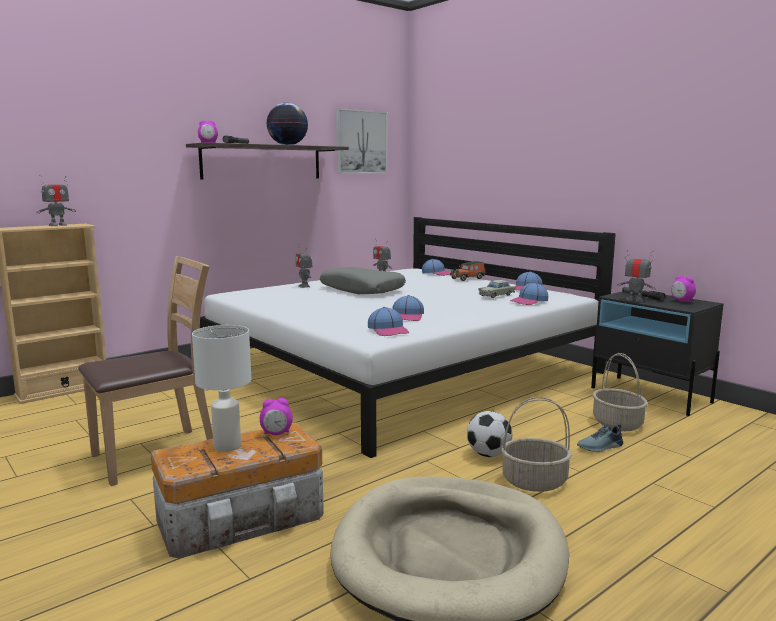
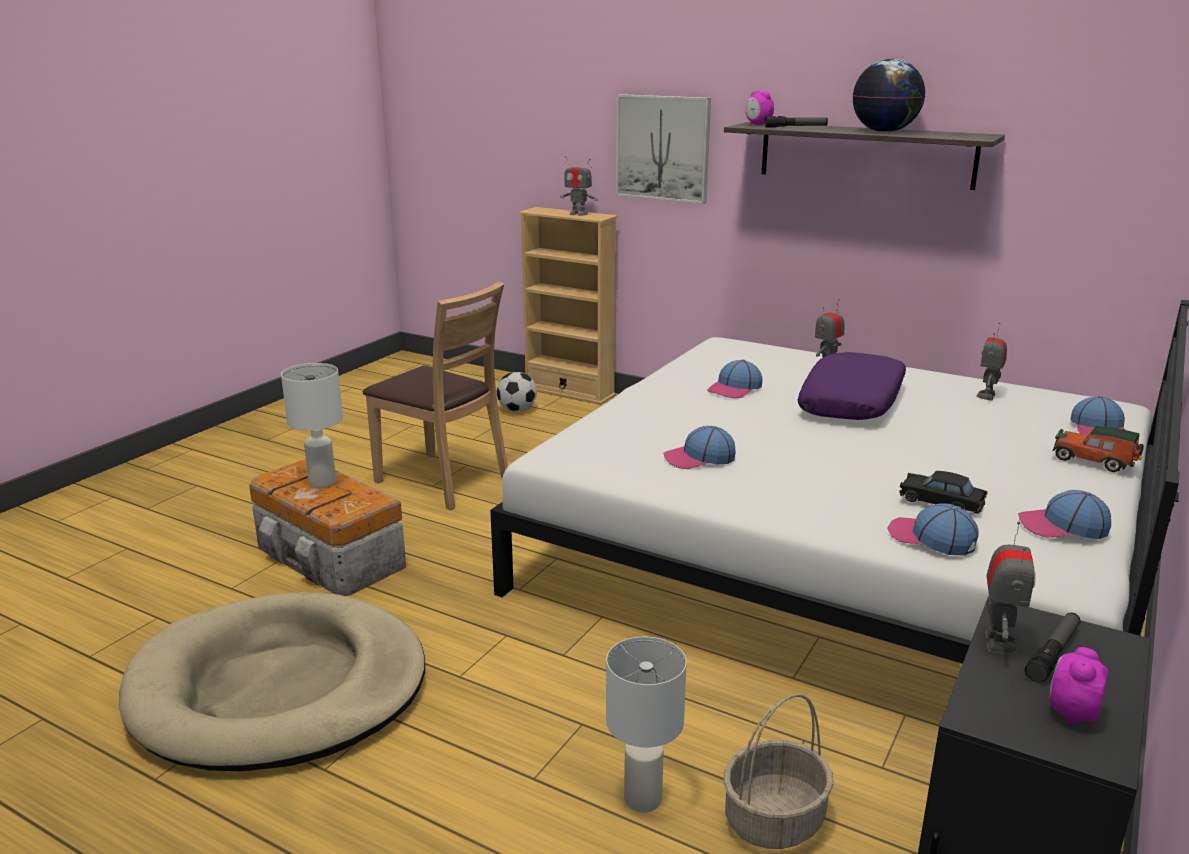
camera: 70 degrees right, 10 degrees up
(276, 433) = (358, 496): alarm clock -> none
(361, 142) = (1097, 126): picture -> picture (663, 148)
(362, 290) = (852, 402): grey pillow -> purple pillow
(388, 330) = (602, 459): cap -> cap (735, 389)
(488, 454) = (550, 683): football -> football (517, 410)
(497, 295) = (940, 502): beige toy car -> black toy car
(535, 481) = (480, 734): basket -> none
(601, 447) = (642, 799): shoe -> white table lamp

